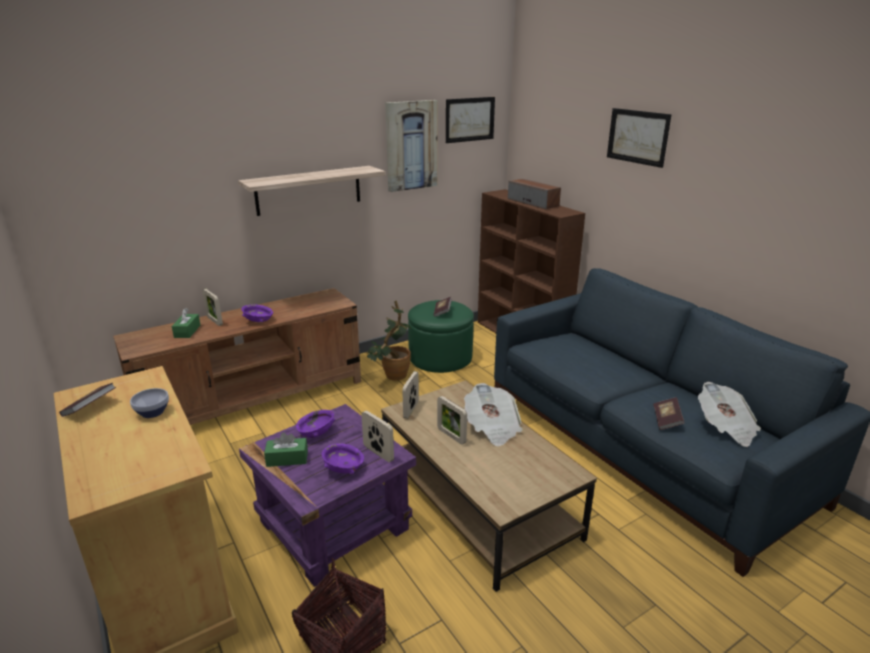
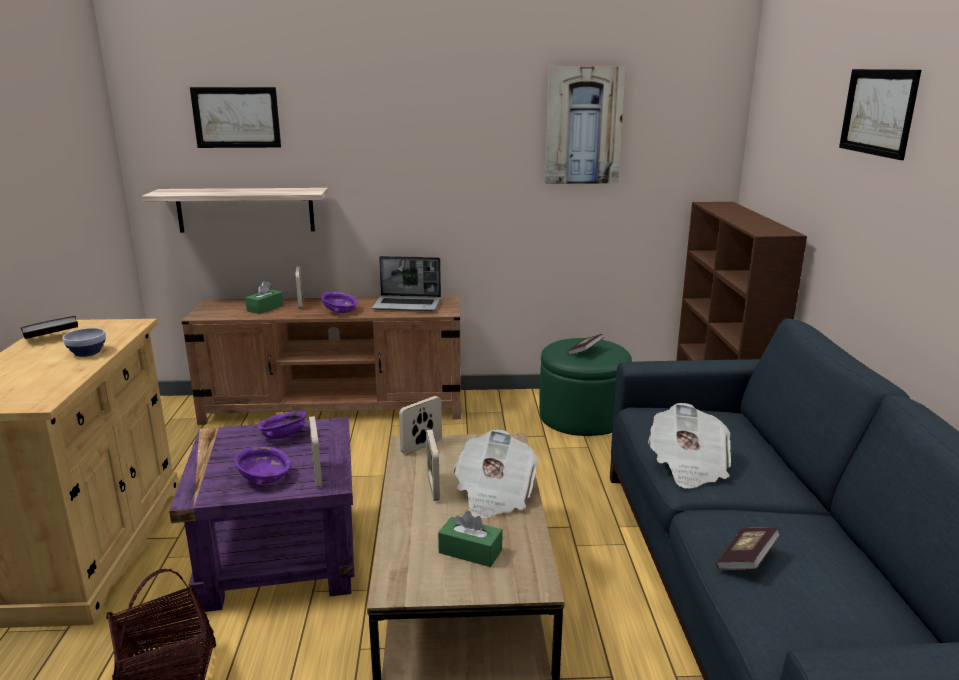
camera: 30 degrees right, 5 degrees down
(287, 459) = (226, 452): green tissue box -> green tissue box (470, 551)
(306, 303) = (408, 305): none -> laptop
(309, 190) = (436, 169): shelf -> shelf (245, 210)
(392, 377) = (501, 423): potted plant -> none
(470, 119) = (679, 97): picture -> picture (236, 117)
(533, 202) = (746, 217): speaker -> none
(725, 428) = (847, 605): newspaper -> newspaper (688, 466)

